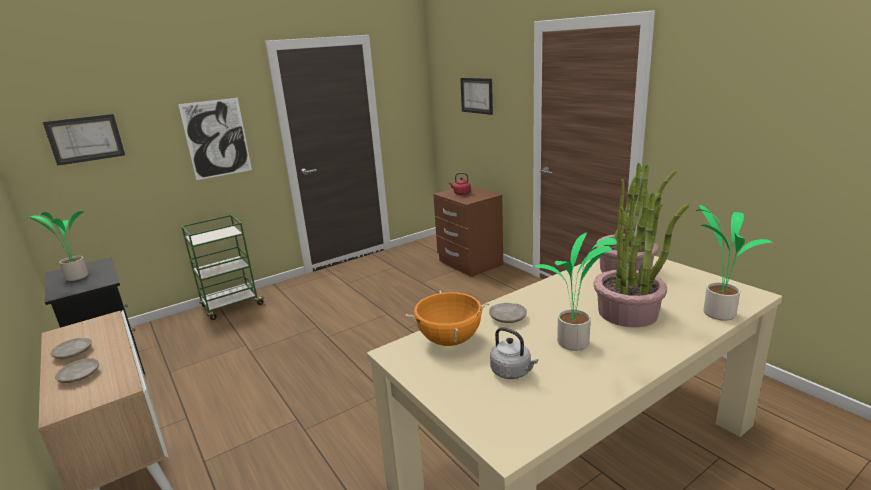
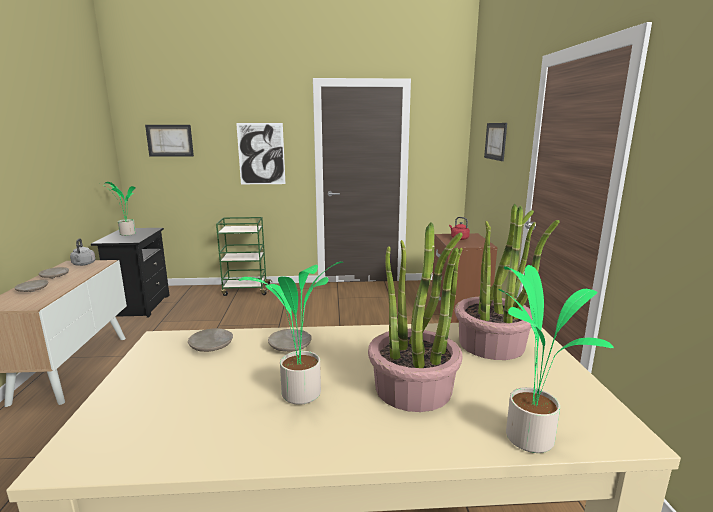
camera: 30 degrees right, 5 degrees down
(450, 340) = (212, 346): orange cooking pot -> beige plate
(512, 372) = (200, 396): grey kettle -> grey kettle (83, 264)

